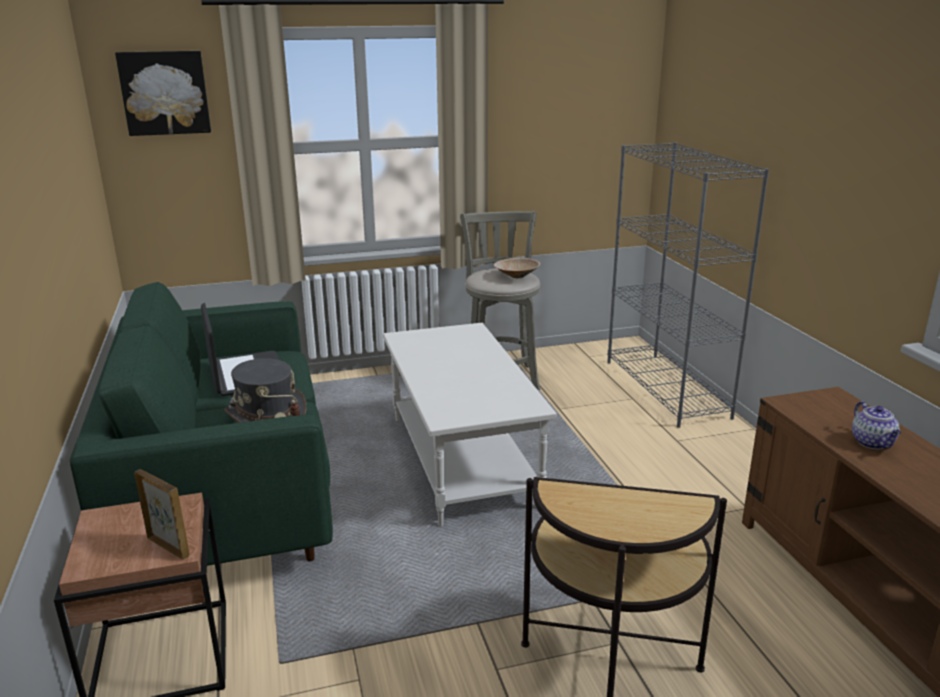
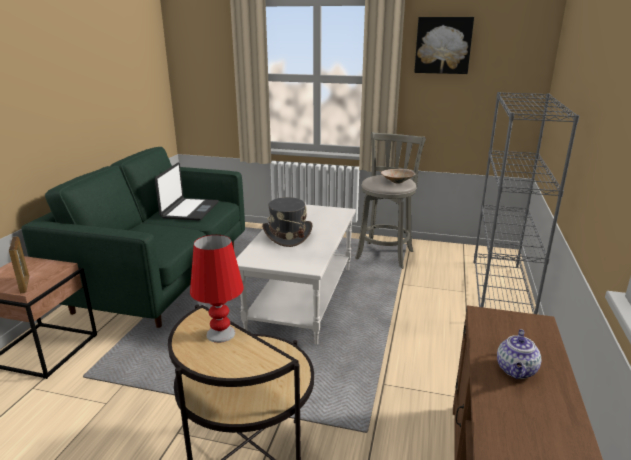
camera: 30 degrees right, 0 degrees up
(165, 93) = (203, 38): picture -> picture (443, 45)
(266, 417) = (167, 234): grey hat -> grey hat (287, 235)
(606, 498) = (220, 334): none -> red table lamp

